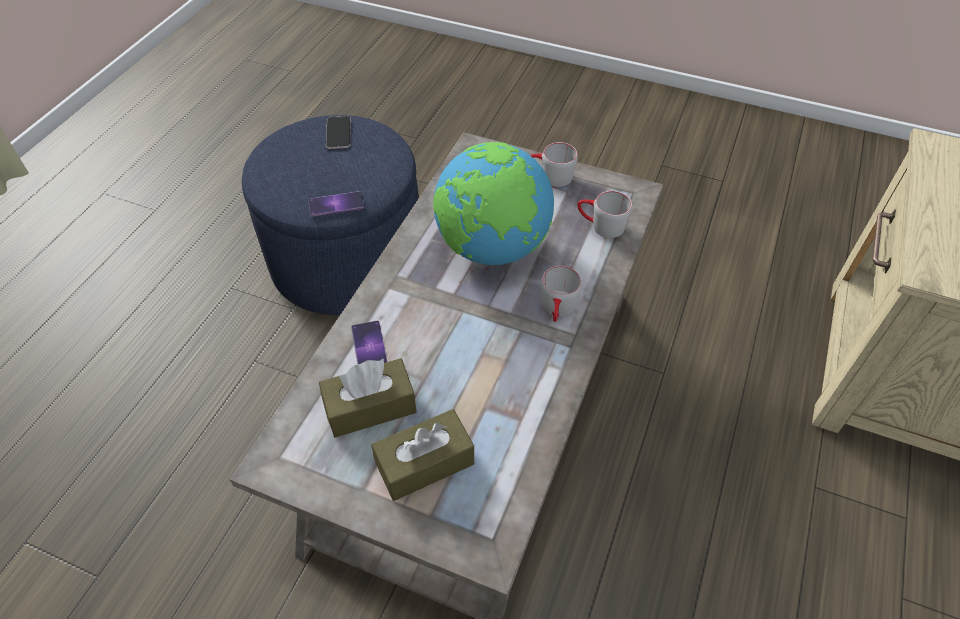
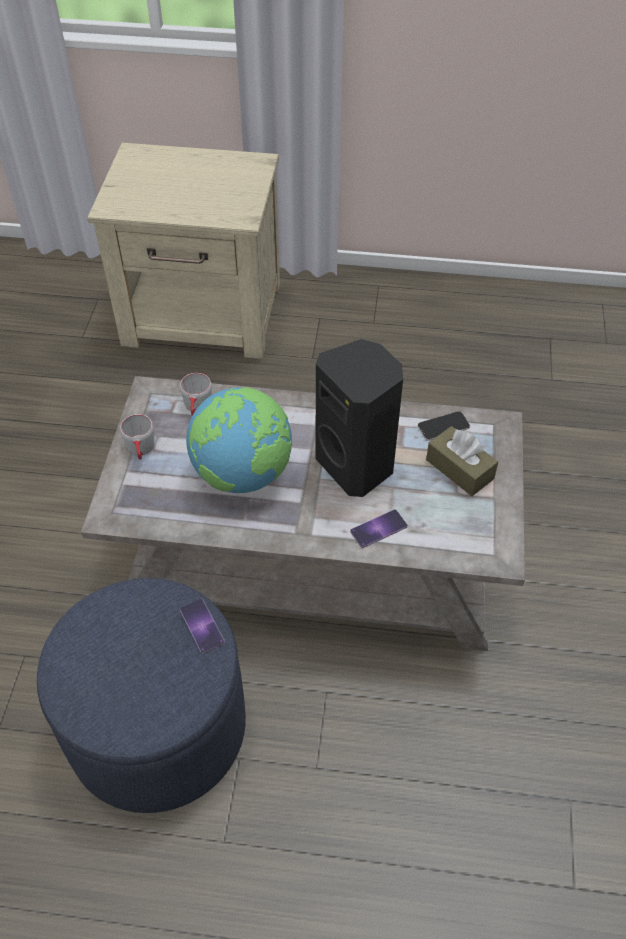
camera: 105 degrees left, 0 degrees up
(338, 133) = (82, 663): phone -> phone (443, 426)
(370, 407) = (430, 512): brown tissue box -> none
(470, 351) = (357, 465): none -> black speaker
(558, 310) = (299, 421): grey mug -> none

